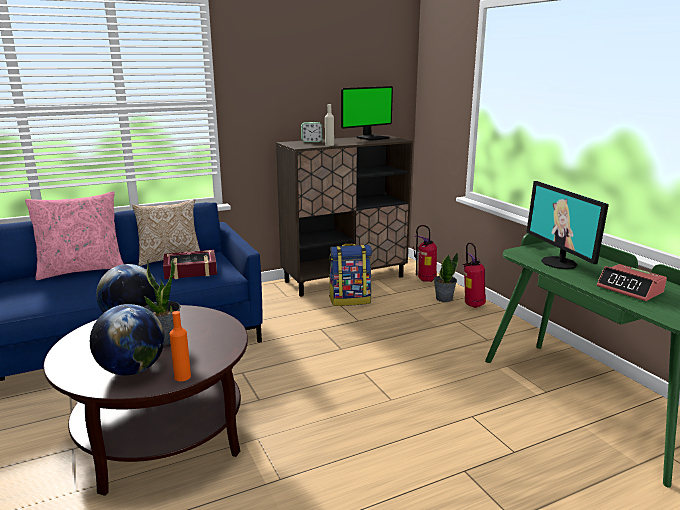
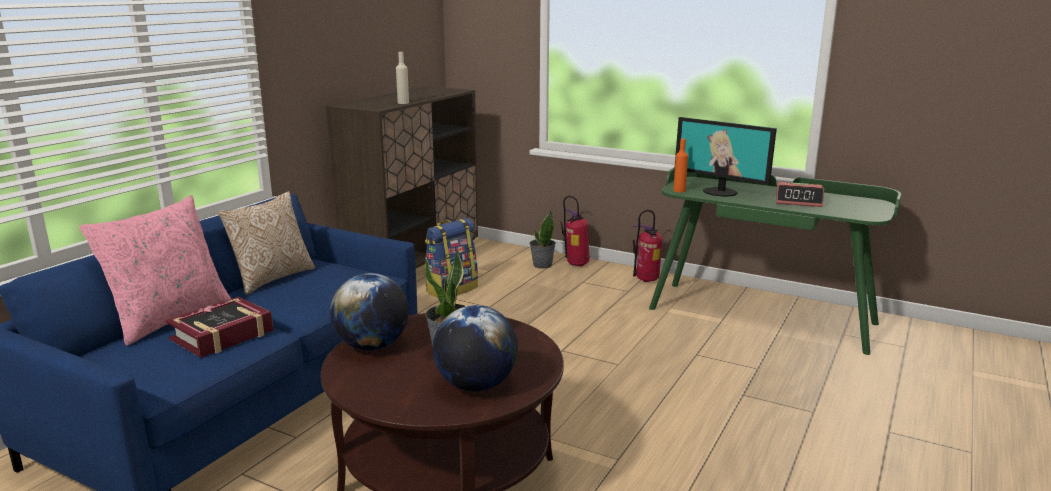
camera: 35 degrees left, 0 degrees up
(182, 377) = (538, 373): orange bottle -> orange bottle (679, 190)
(190, 270) = (327, 284): book -> book (222, 335)
(311, 141) = (368, 101): alarm clock -> none
(372, 138) = (423, 91): monitor -> none
(425, 280) = (501, 252): fire extinguisher -> fire extinguisher (646, 280)

